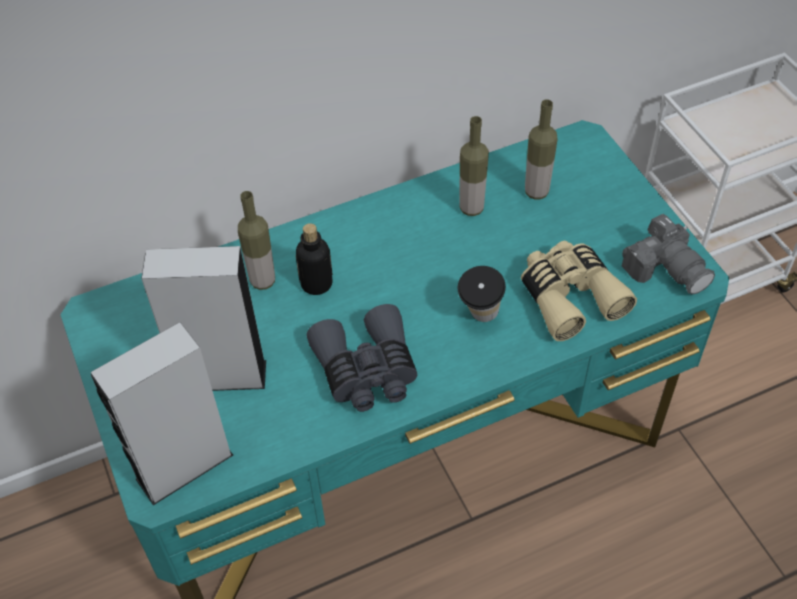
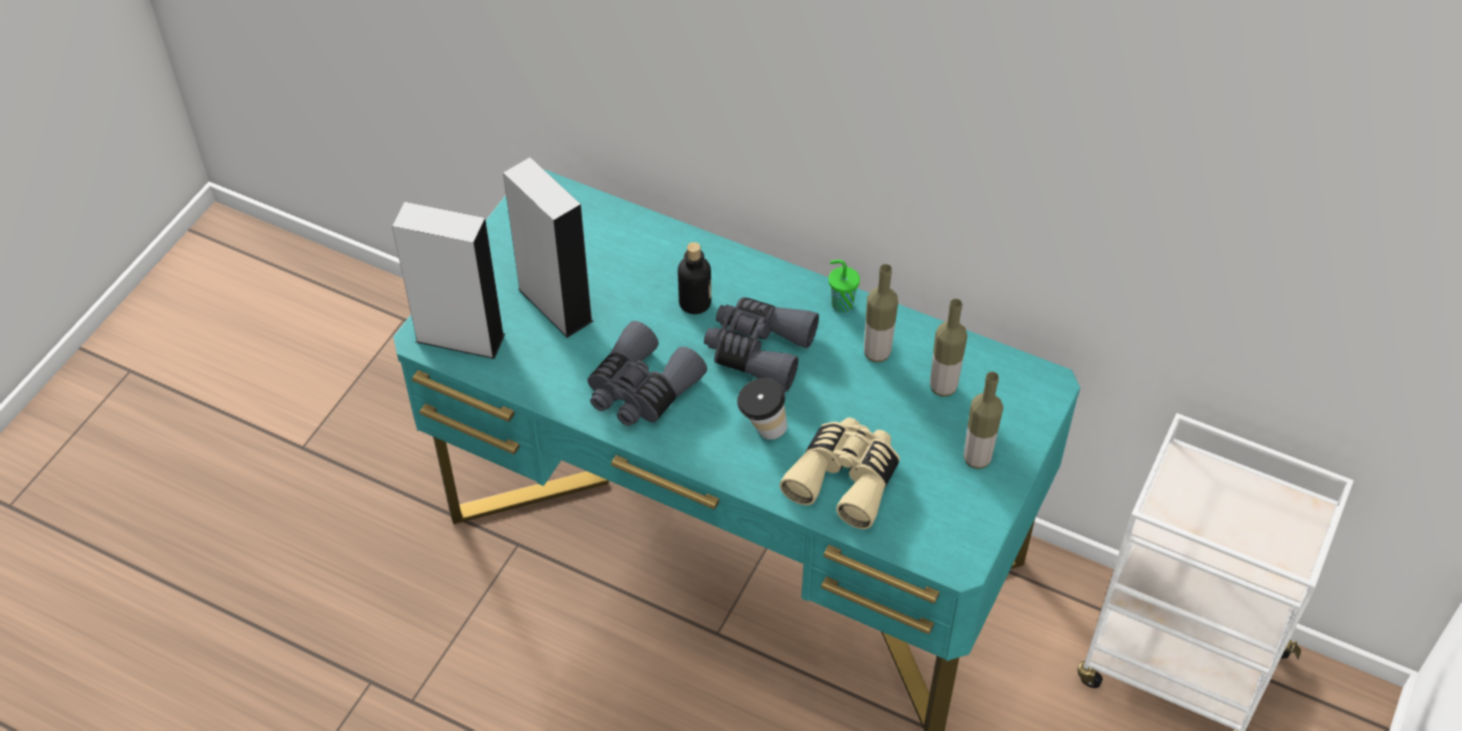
camera: 50 degrees right, 0 degrees up
(262, 281) = (665, 268): bottle -> bottle (977, 458)
(401, 273) = (758, 350): none -> grey binoculars
(406, 200) = (841, 304): none -> green cup
(666, 268) = (946, 531): camera -> none

